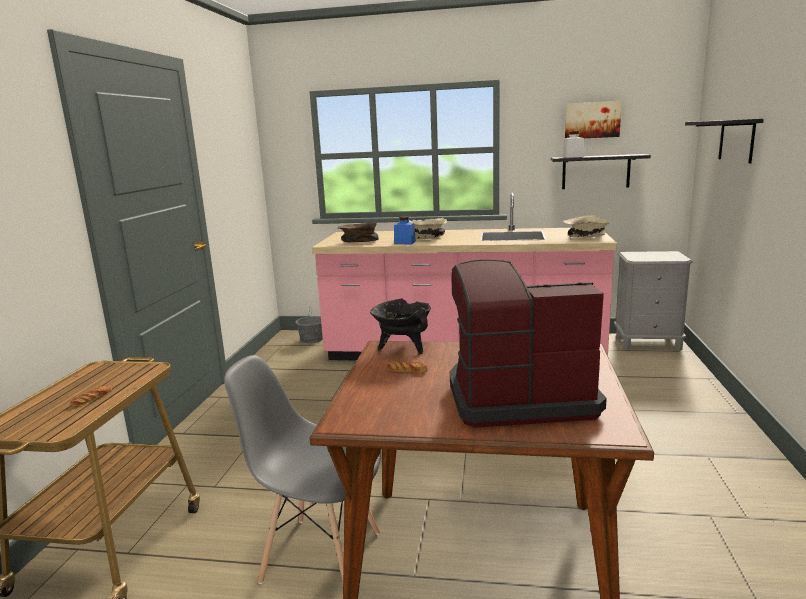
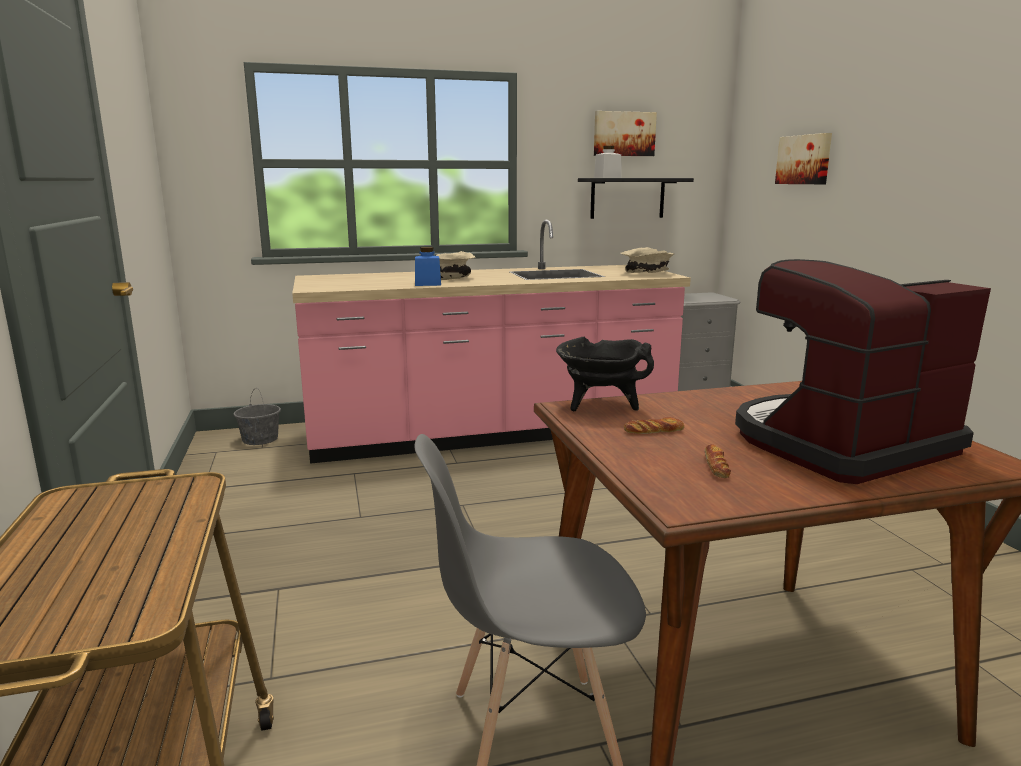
camera: 25 degrees left, 0 degrees up
(92, 399) = (132, 550): bread -> bread (716, 466)
(358, 242) = (356, 285): brown bowl -> none
(736, 140) = (804, 159): black shelf -> picture

